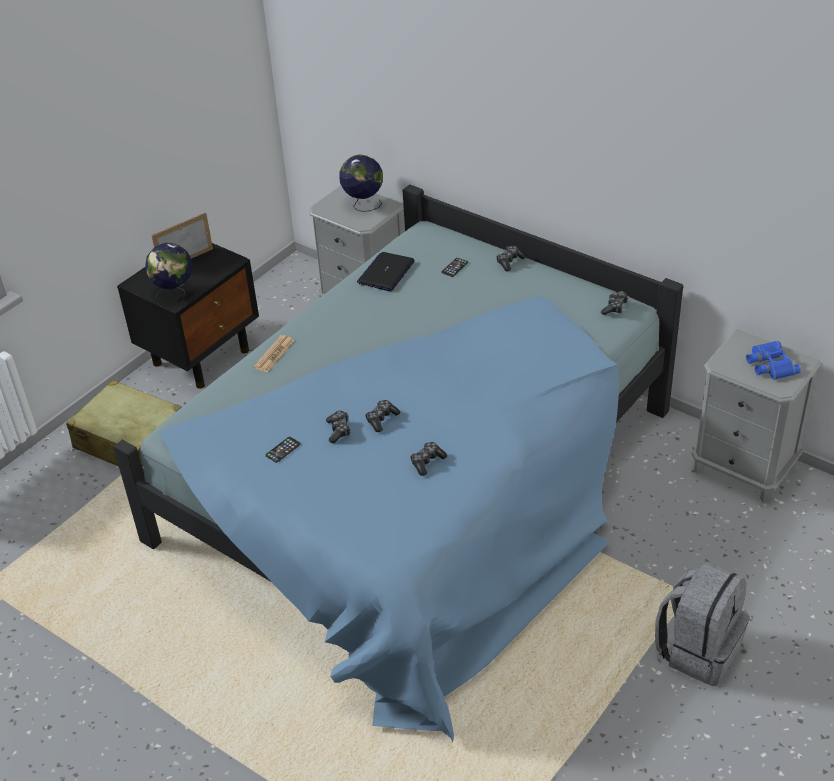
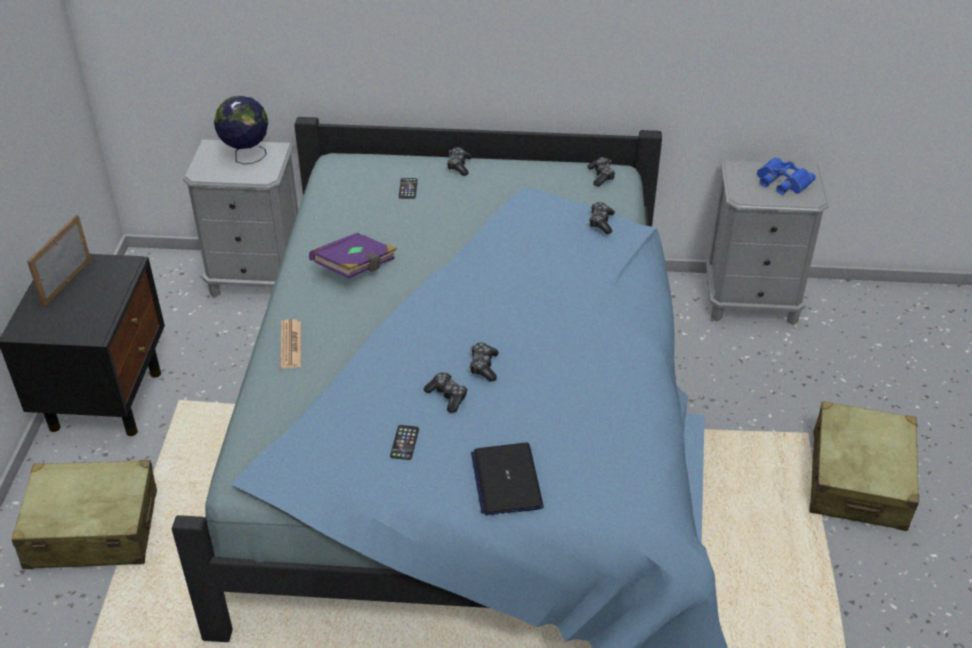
camera: 35 degrees left, 0 degrees up
(175, 294) = (87, 325): globe -> none
(363, 315) = (356, 268): none -> purple book
(386, 272) = (339, 216): laptop -> laptop (506, 480)
(427, 462) = (572, 391): game controller -> game controller (601, 222)
(698, 650) = (858, 480): grey backpack -> beige suitcase

